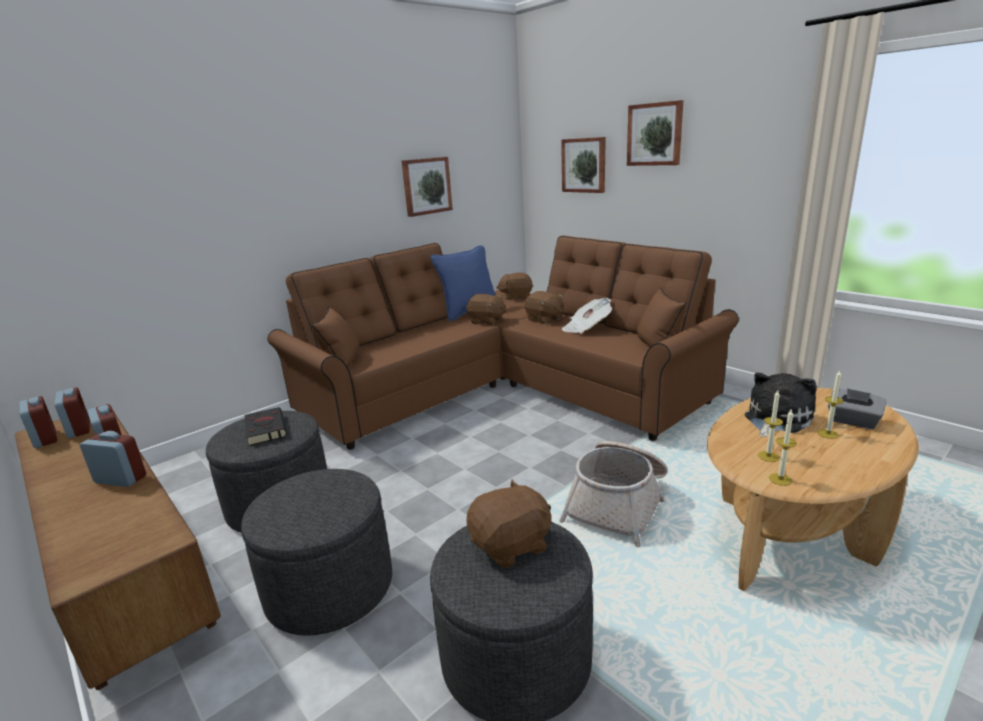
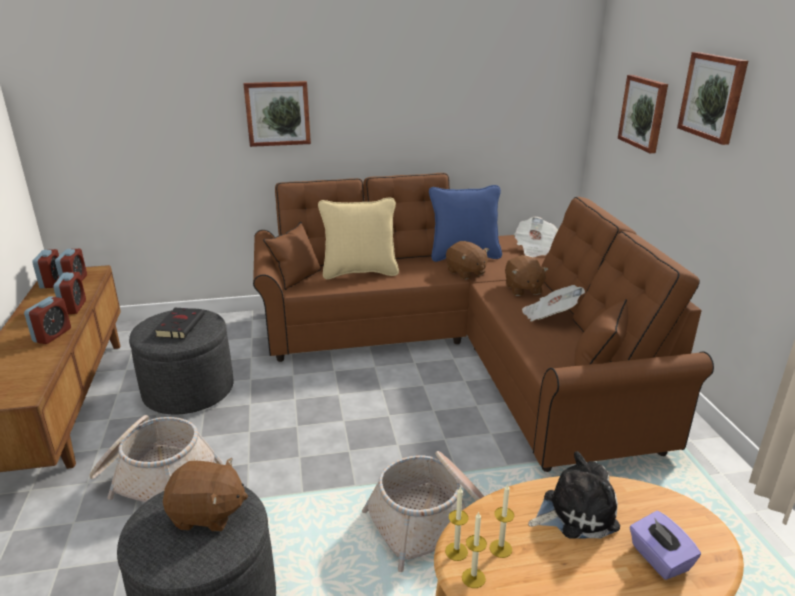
camera: 30 degrees right, 5 degrees up
(120, 479) = (52, 335): alarm clock -> alarm clock turned 60 degrees clockwise
(330, 587) = (155, 477): grey ottoman -> basket
(398, 342) = (360, 272): none -> beige pillow
(426, 186) = (452, 109): picture -> picture (277, 113)
(516, 297) = (534, 249): brown plush toy -> newspaper
(827, 434) = (604, 558): candle -> candle (456, 551)
(853, 421) = (658, 558): grey tissue box -> purple tissue box

